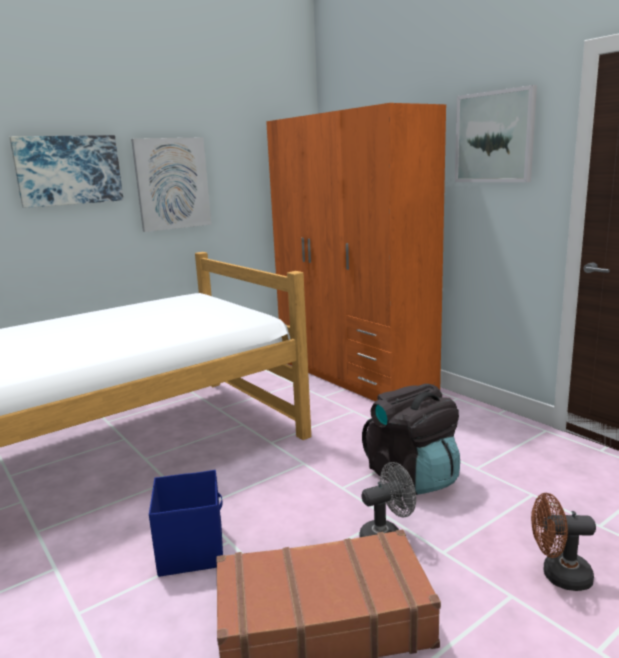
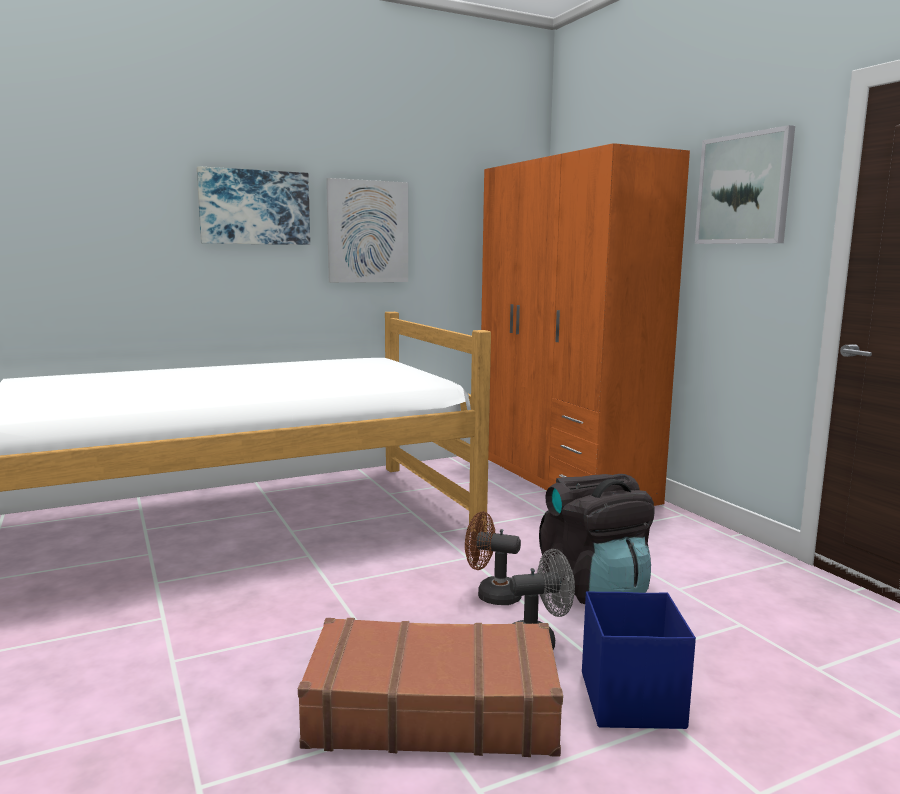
camera: 10 degrees right, 5 degrees down
(192, 550) = (312, 622): blue storage box -> blue storage box (632, 699)
(559, 576) = (740, 711): brown fan -> brown fan (491, 595)

